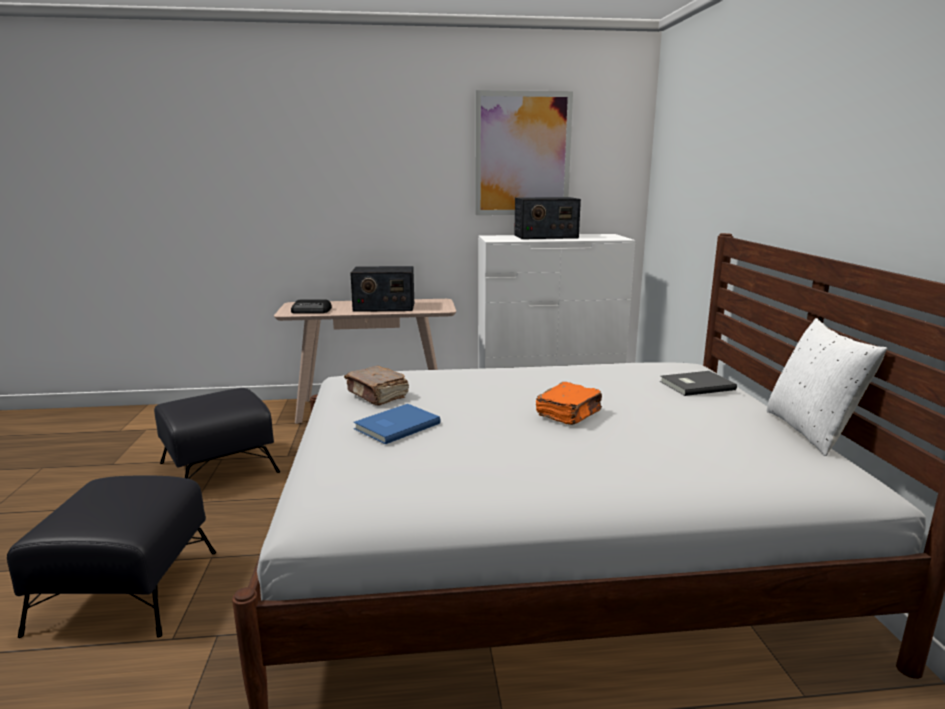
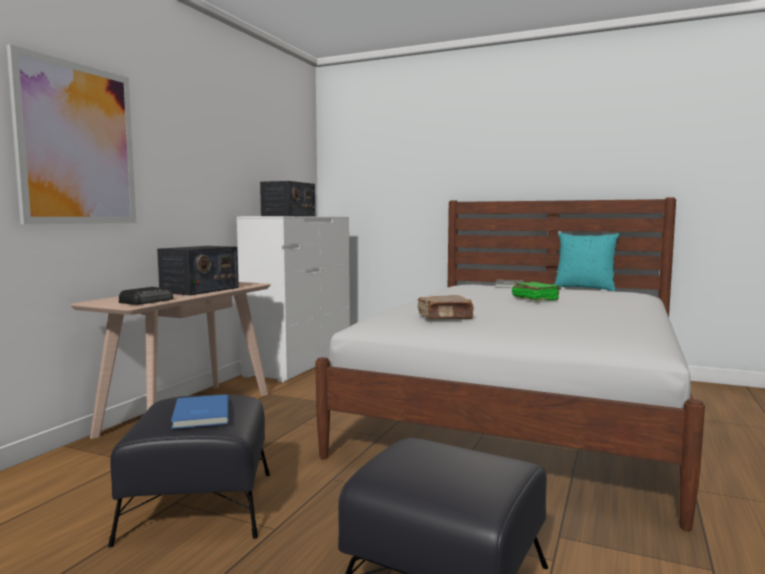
camera: 60 degrees left, 10 degrees down
(395, 426) = (520, 319): blue book -> blue book (199, 414)
(522, 154) = (256, 144): picture -> picture (77, 144)
(569, 414) = (535, 299): orange book -> green book
(811, 432) = (584, 288): white pillow -> turquoise pillow

